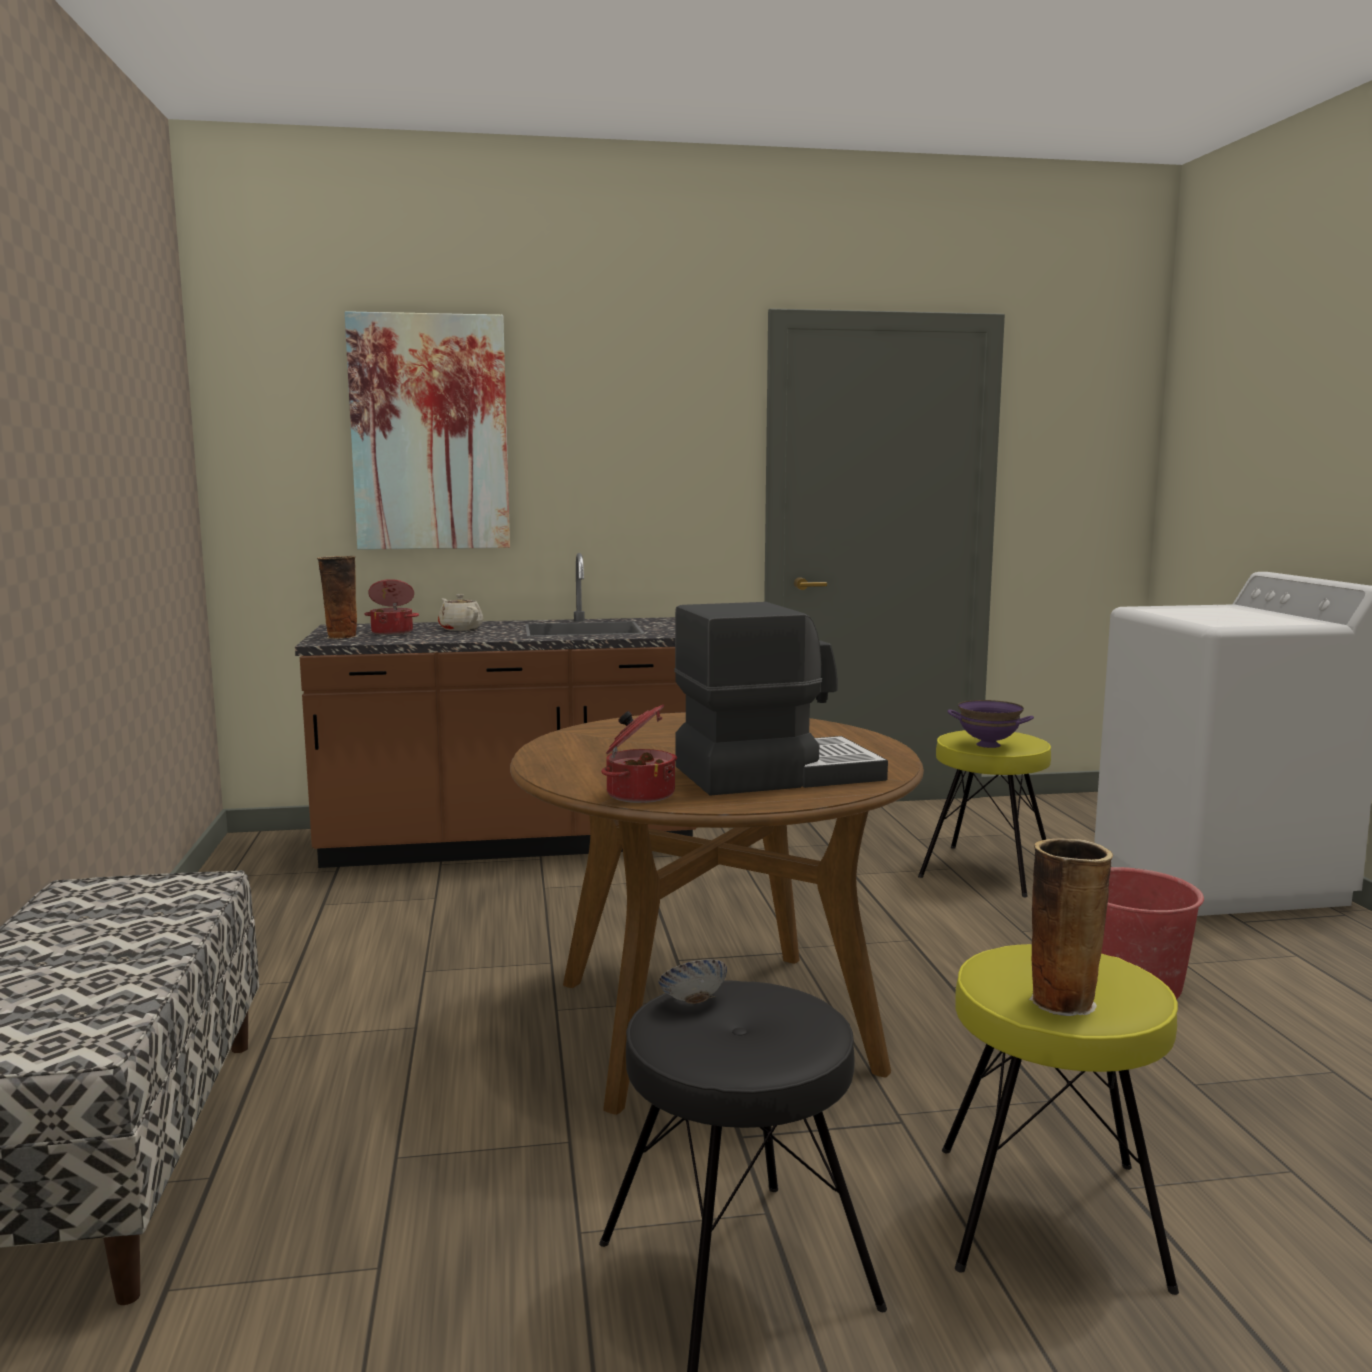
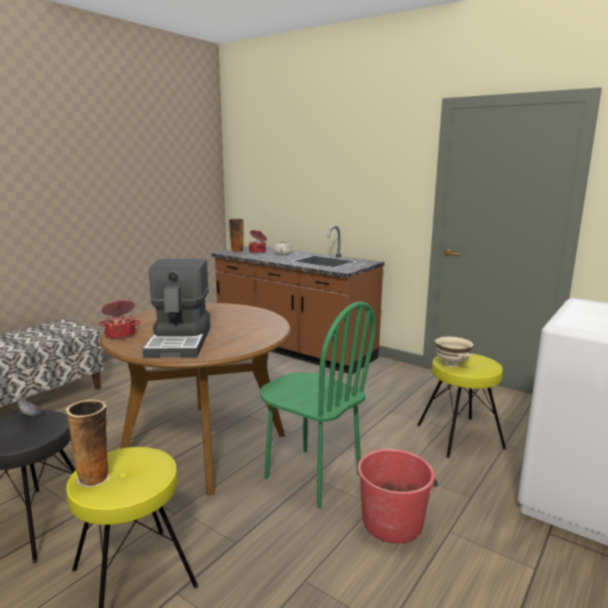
camera: 45 degrees right, 5 degrees up
(430, 433) = (292, 167): picture -> none
(775, 773) = (181, 341): coffee machine -> coffee machine turned 60 degrees clockwise
(948, 985) = (312, 476): none -> green chair
(988, 745) = (452, 364): purple bowl -> beige bowl

